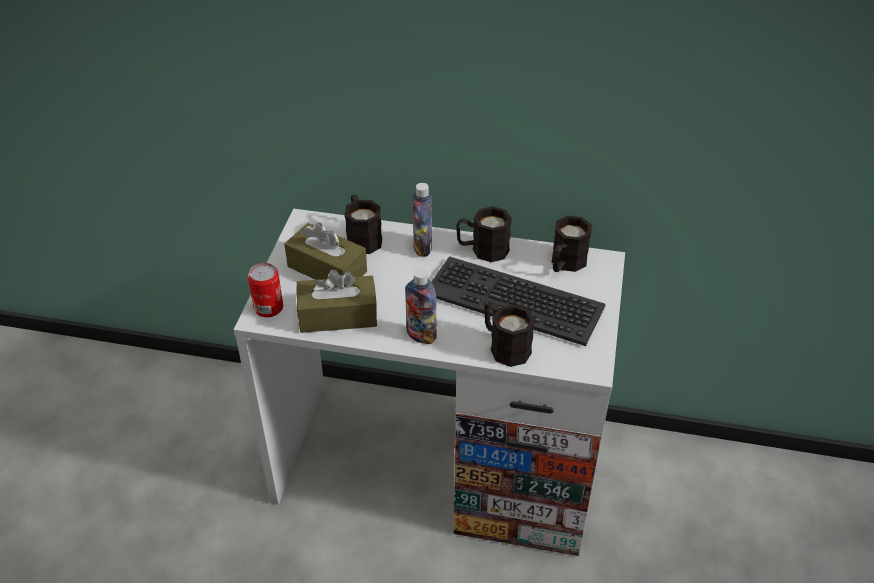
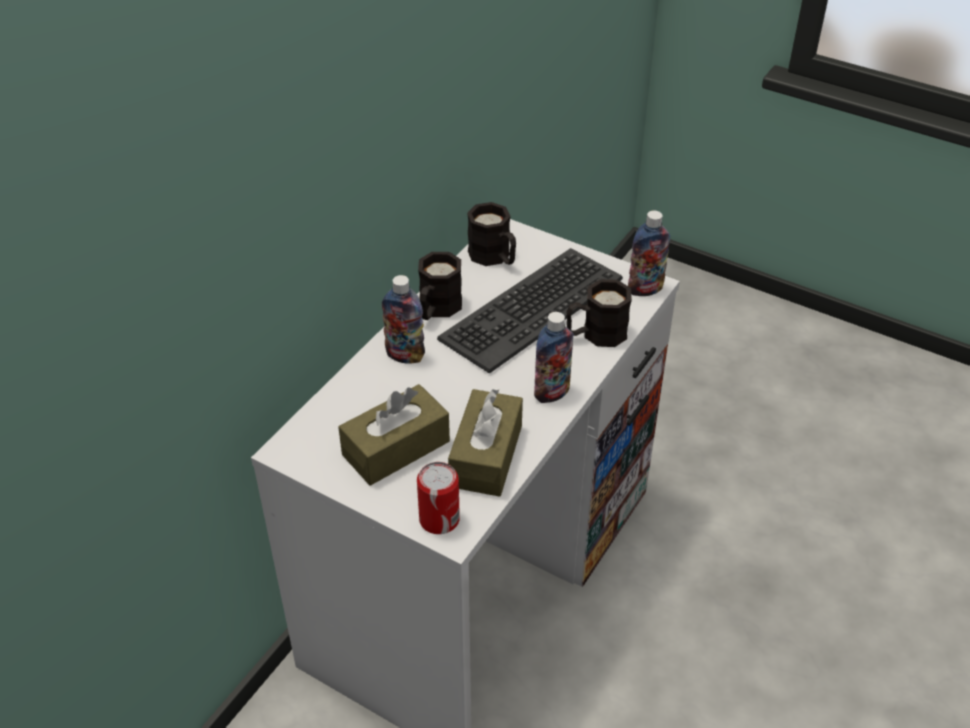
camera: 70 degrees left, 0 degrees up
(362, 237) = (354, 403): black mug -> none
(584, 365) = (645, 289): none -> bottle

